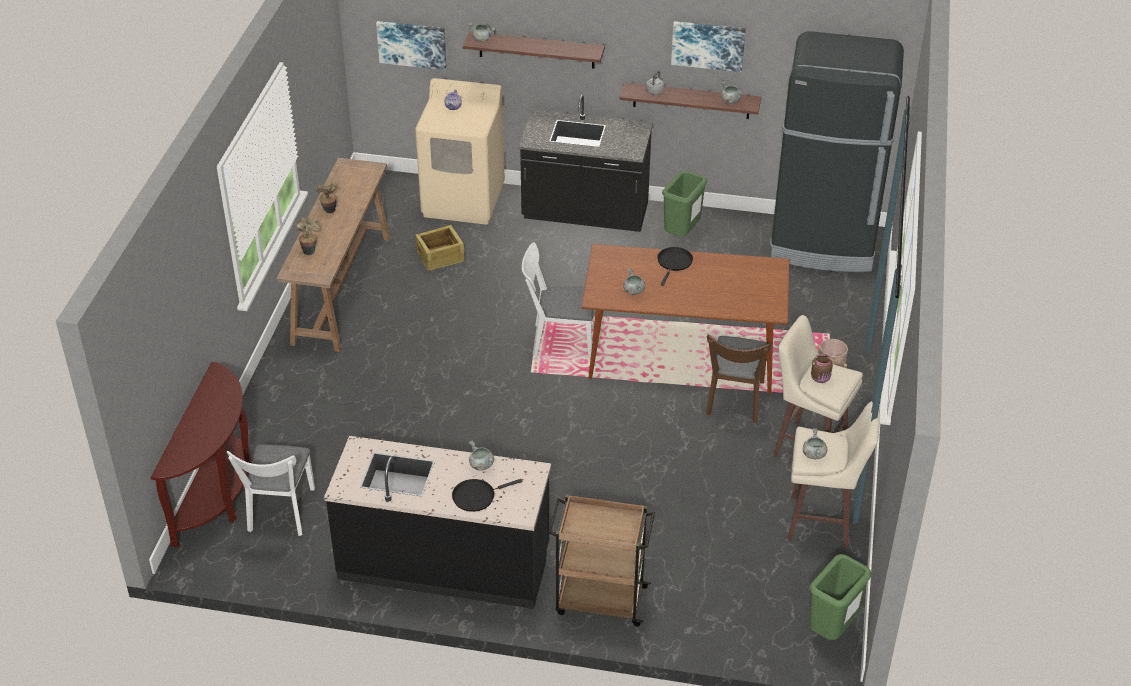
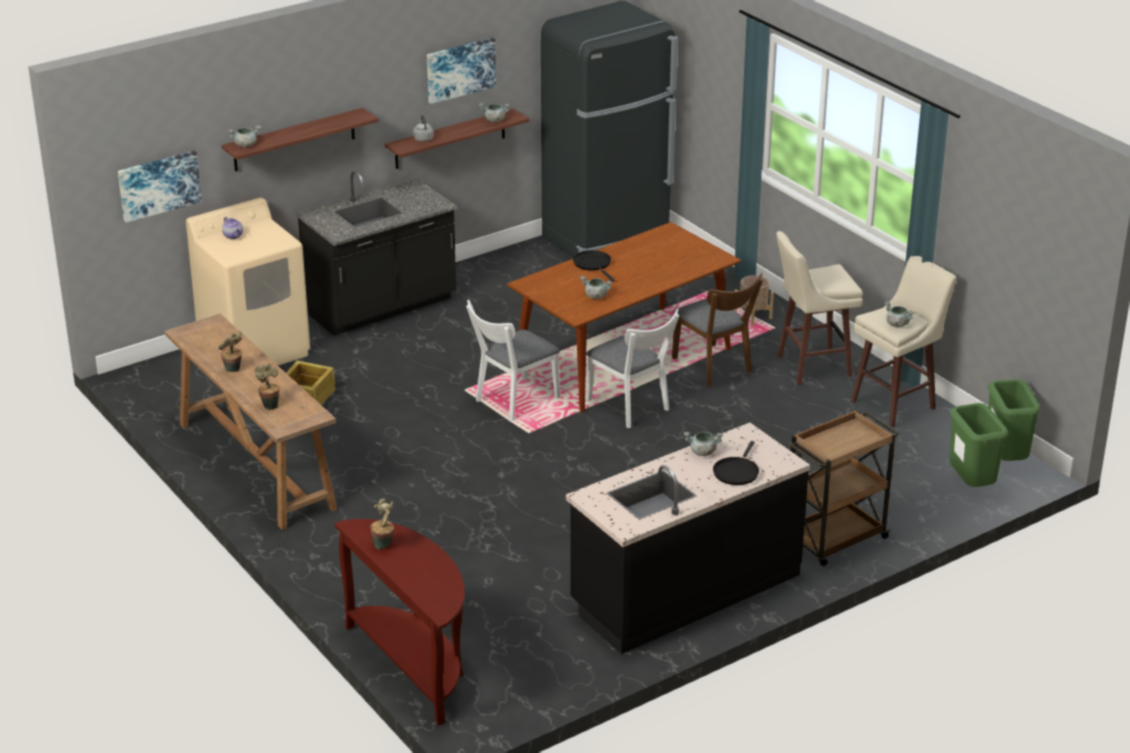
camera: 45 degrees left, 10 degrees down
(211, 397) = (384, 545): none -> potted plant
(280, 514) = (494, 644): white chair -> white chair (631, 408)
(682, 234) = (487, 283): green trash can -> green trash can (971, 486)
(821, 378) = (823, 280): brown jar -> none

